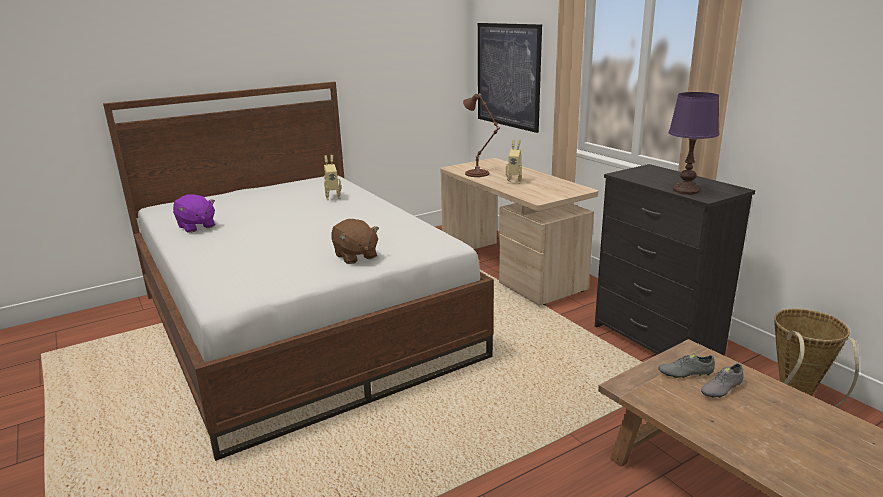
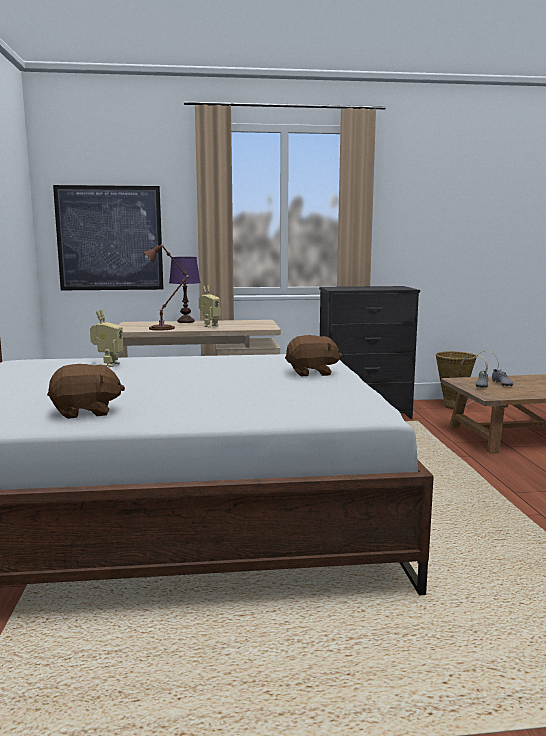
camera: 65 degrees left, 10 degrees down
(196, 226) = (86, 412): purple plush toy -> brown plush toy
(686, 191) = (390, 289): purple table lamp -> purple table lamp (185, 321)

